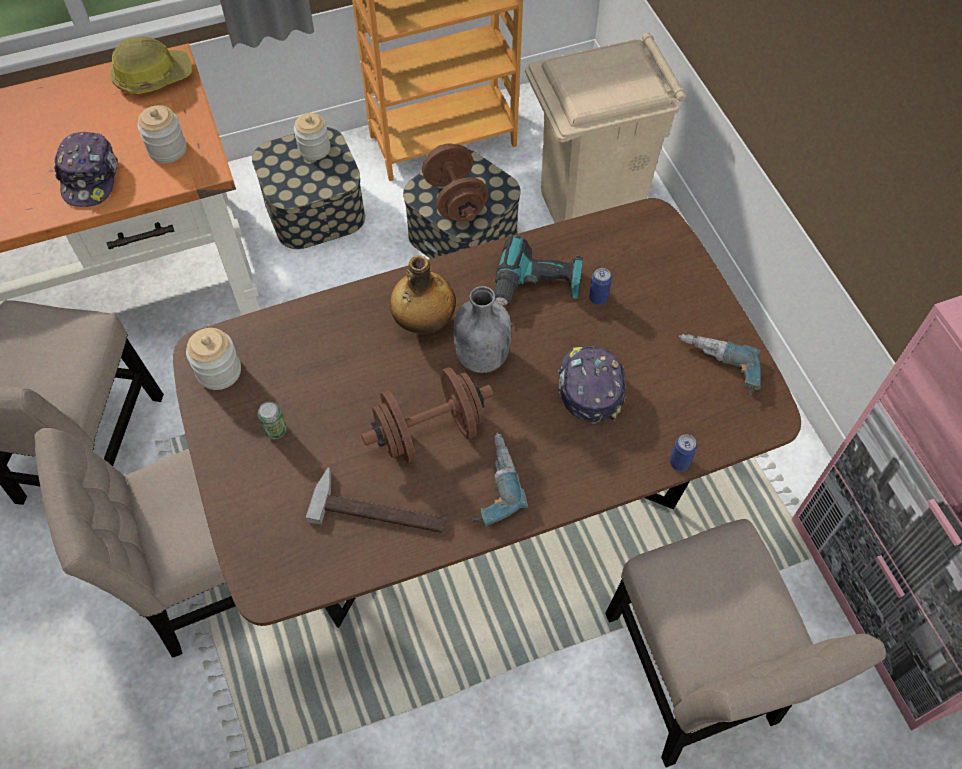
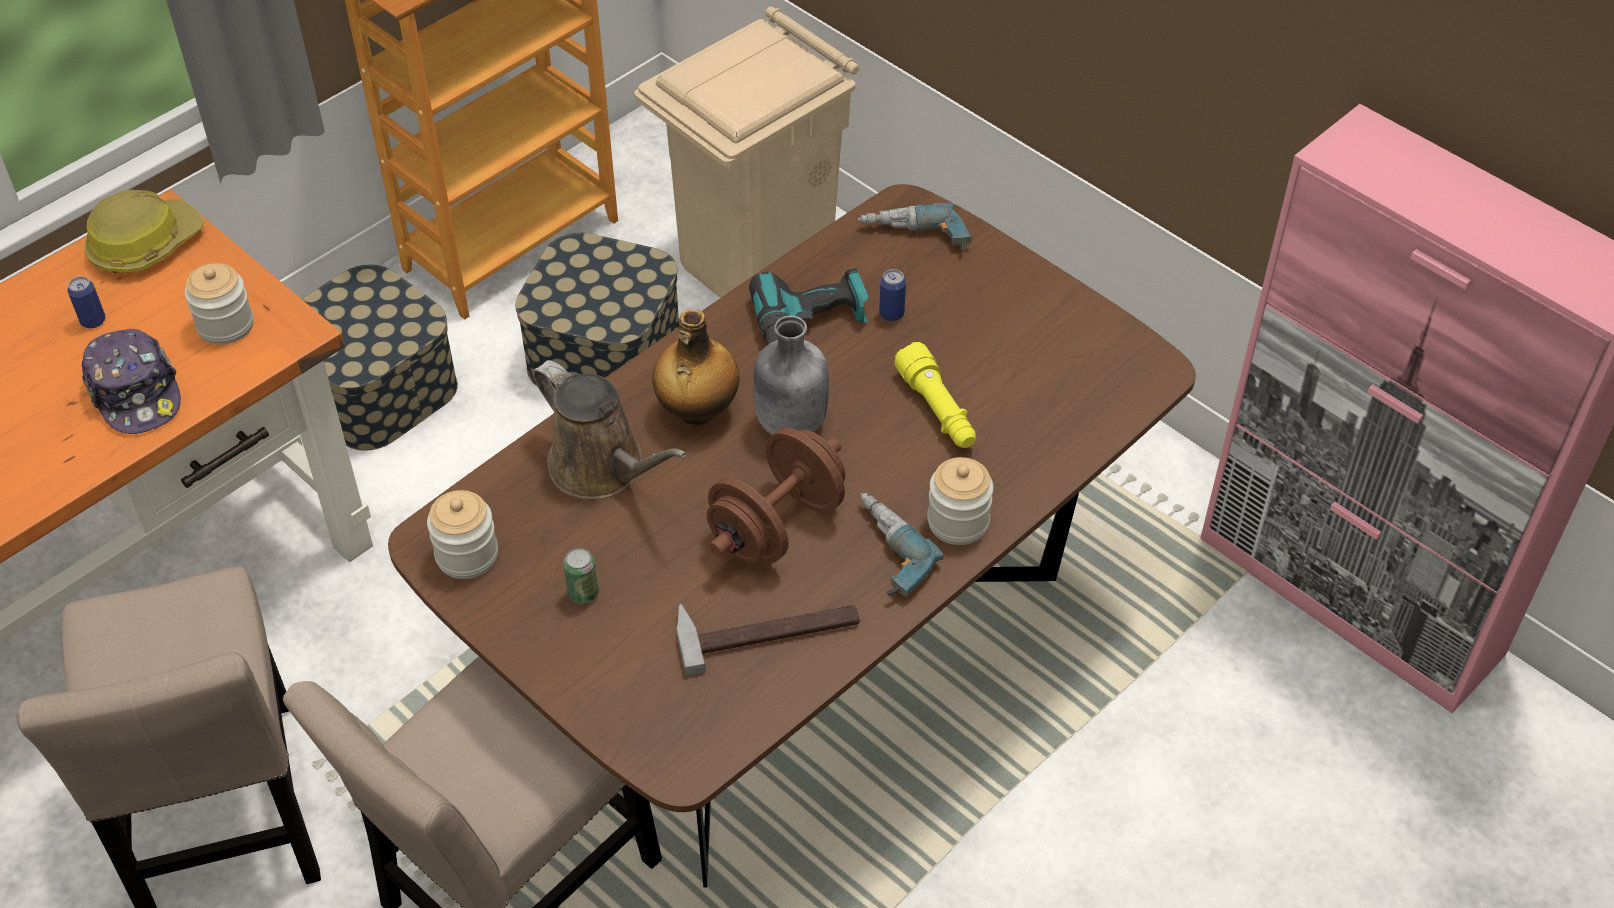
camera: 25 degrees left, 10 degrees down
(314, 149) = (360, 298): jar -> jar (958, 522)
(339, 342) = (603, 468): none -> brown watering can
(455, 199) = (594, 299): brown dumbbell -> none
(590, 386) = (937, 410): cap -> yellow flashlight
(679, 462) = (1084, 452): can -> can (93, 321)
(692, 678) = (1180, 761): beige chair -> none
(716, 368) = (1069, 341): power drill -> power drill (913, 239)

